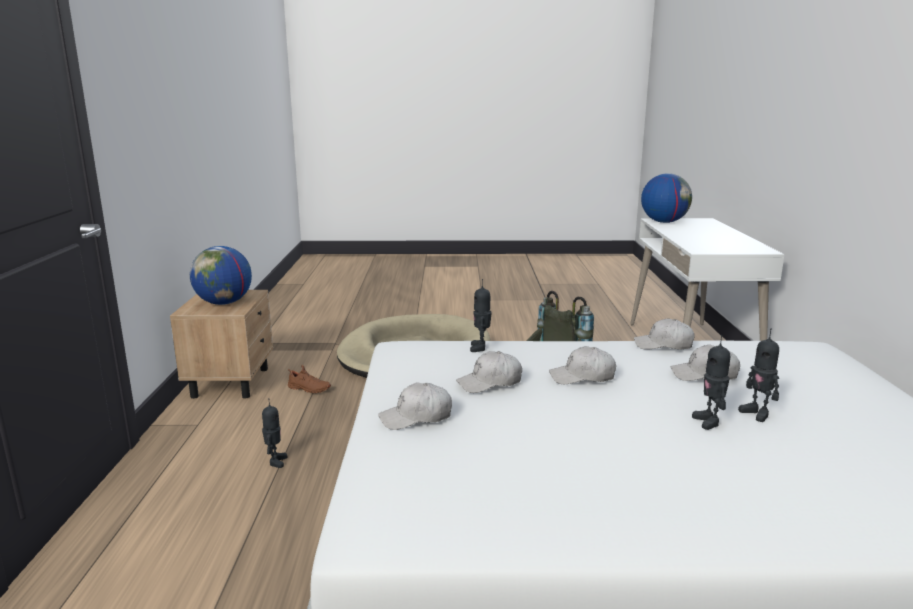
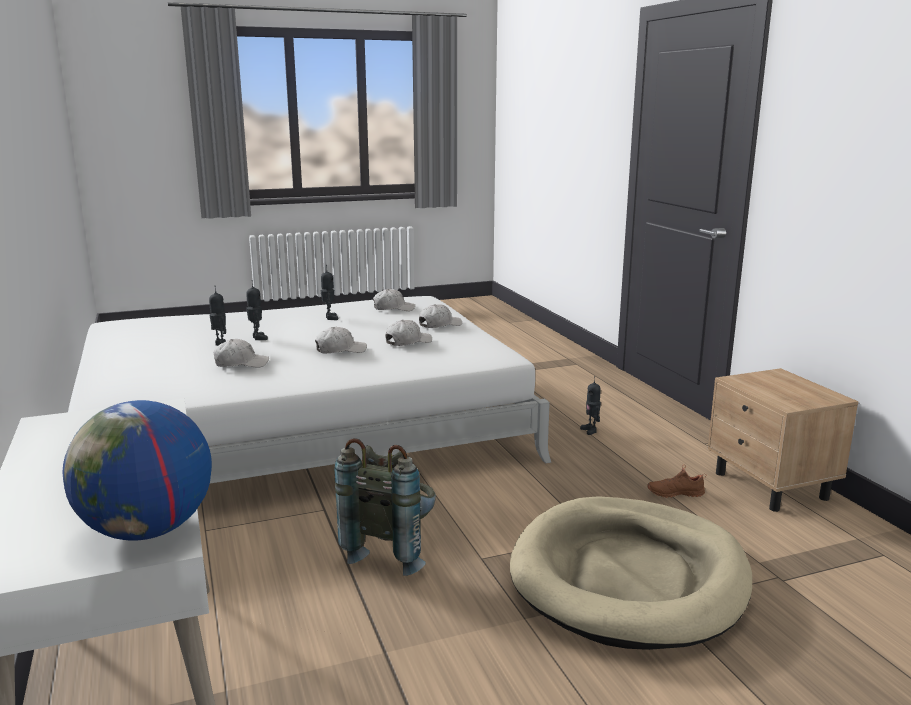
camera: 160 degrees right, 0 degrees up
(224, 303) = (773, 386): globe -> none
(480, 348) = (436, 365): toy robot -> toy robot (329, 318)
(663, 345) = (263, 388): white cap -> white cap (393, 308)

